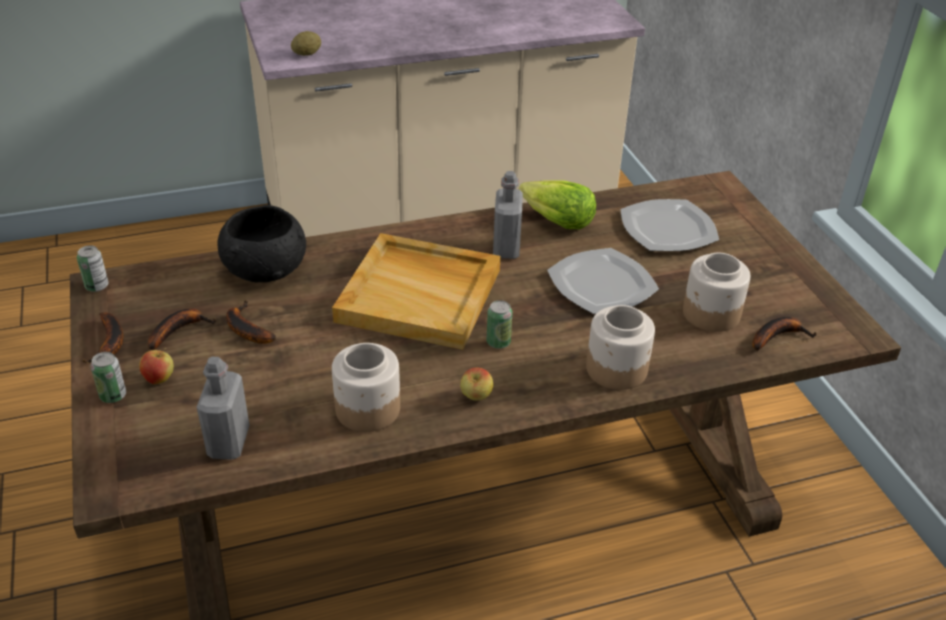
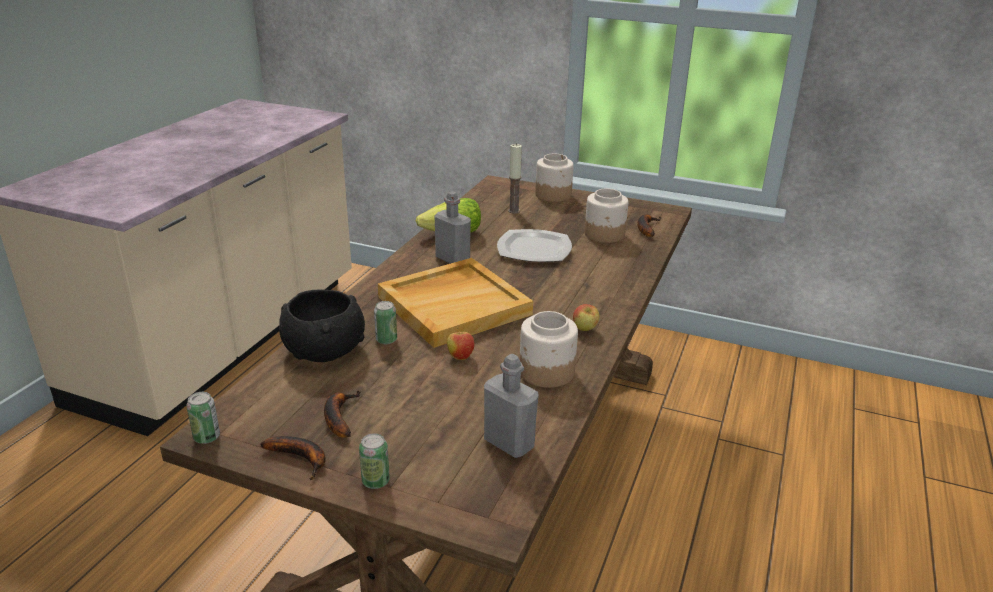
camera: 50 degrees left, 10 degrees down
(159, 379) = (388, 449): apple -> apple (460, 357)
(245, 329) = (385, 386): banana -> none
(307, 54) = (137, 201): potato -> none
(498, 342) = (542, 301): can -> can (386, 340)
(617, 369) = (616, 278): jar -> jar (553, 195)
(669, 229) = (514, 211): plate -> candle

